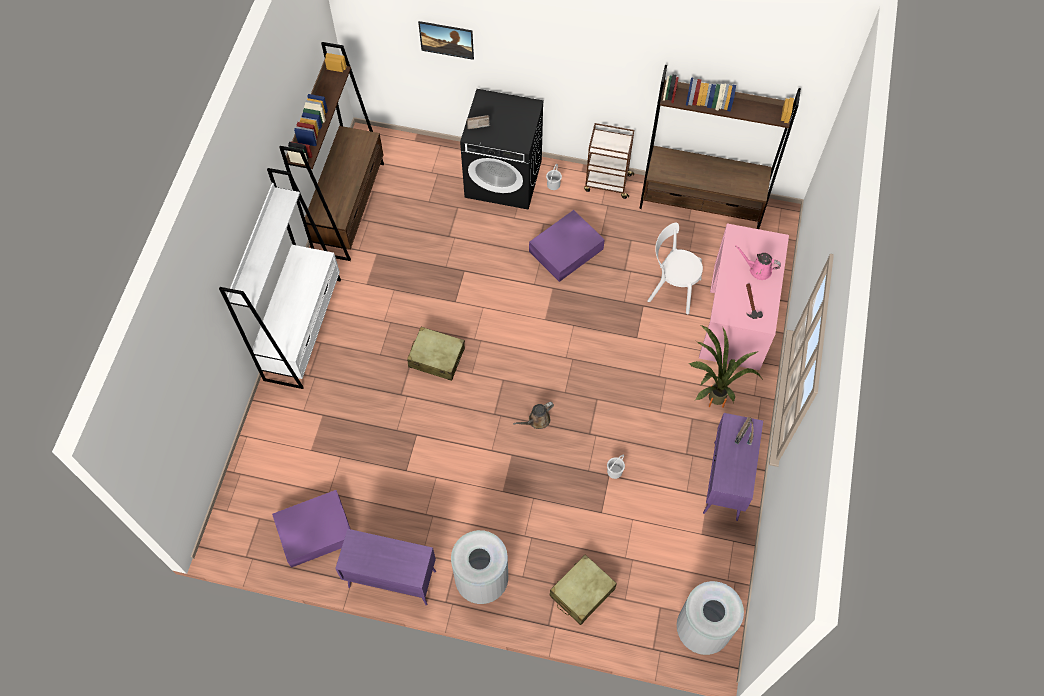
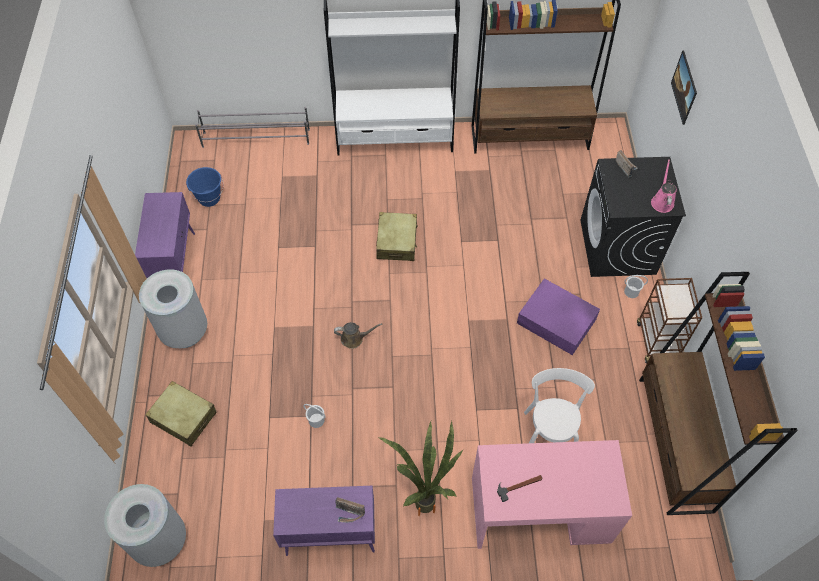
camera: 75 degrees right, 5 degrees down
(244, 467) = (256, 138): none -> grey shoe rack
(314, 531) = (209, 198): purple storage box -> blue bucket
(537, 420) = (354, 338): brown watering can -> brown watering can turned 135 degrees clockwise
(758, 270) = (566, 486): pink watering can -> pink watering can (662, 201)

